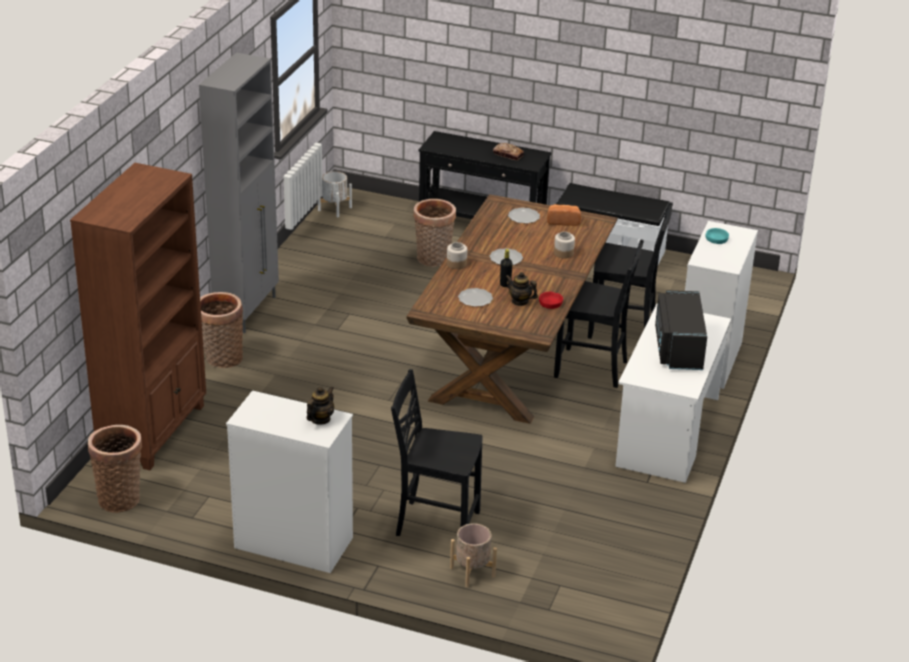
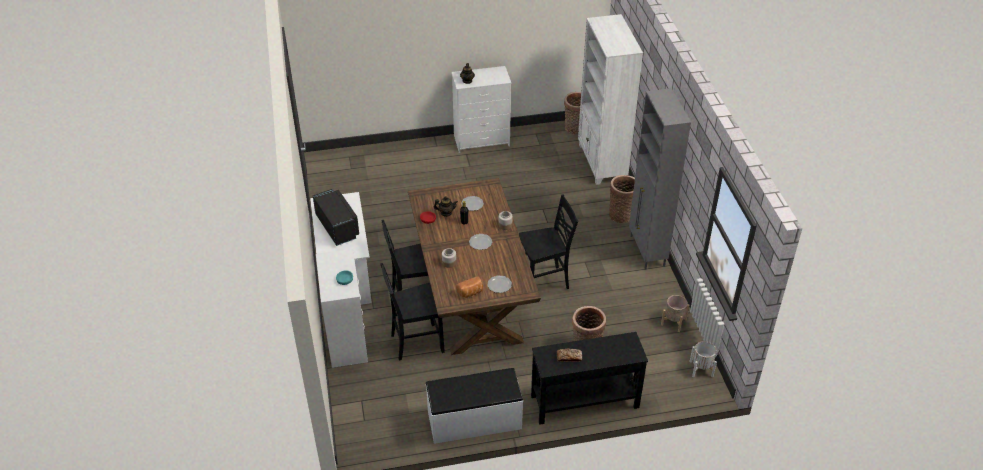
camera: 150 degrees right, 10 degrees up
(154, 430) = (601, 163): brown bookcase -> white bookcase
(436, 524) = (427, 173): black chair -> black chair (544, 282)
(472, 572) = (393, 159): beige planter -> beige planter (673, 322)

